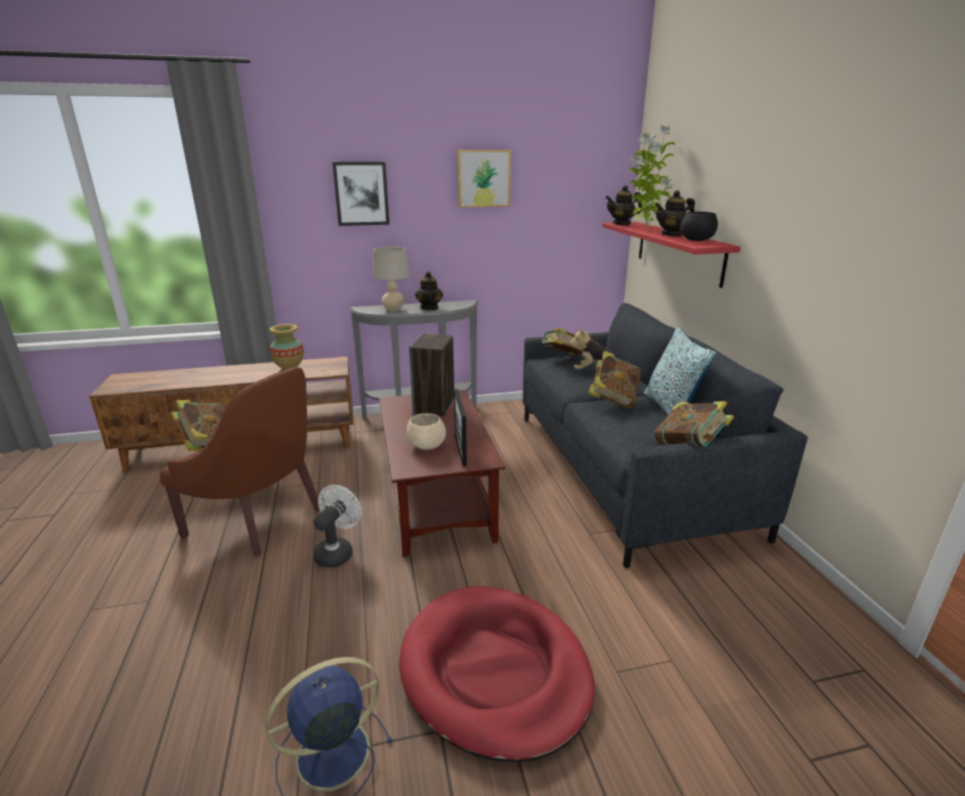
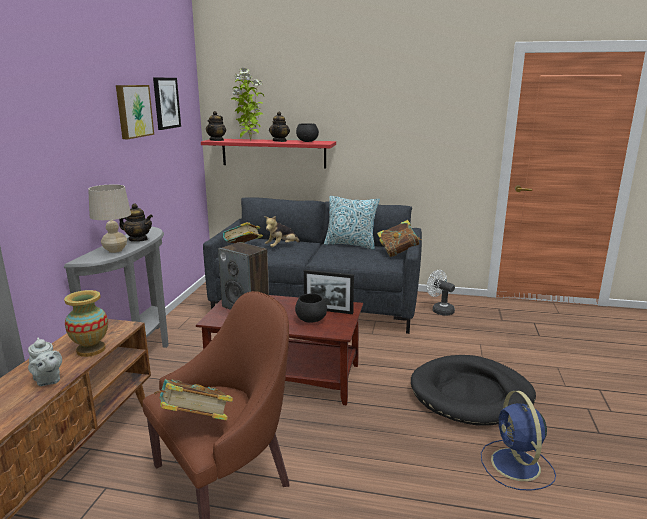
camera: 65 degrees left, 5 degrees down
(240, 376) = (47, 380): none -> grey teapot
(337, 551) = (317, 436): white fan -> white fan (440, 310)
(361, 193) = (56, 134): picture -> picture (166, 103)
(427, 445) = (310, 320): beige bowl -> black bowl
(495, 672) = (471, 394): red dog bed -> black dog bed
(613, 399) = (323, 252): book -> none

